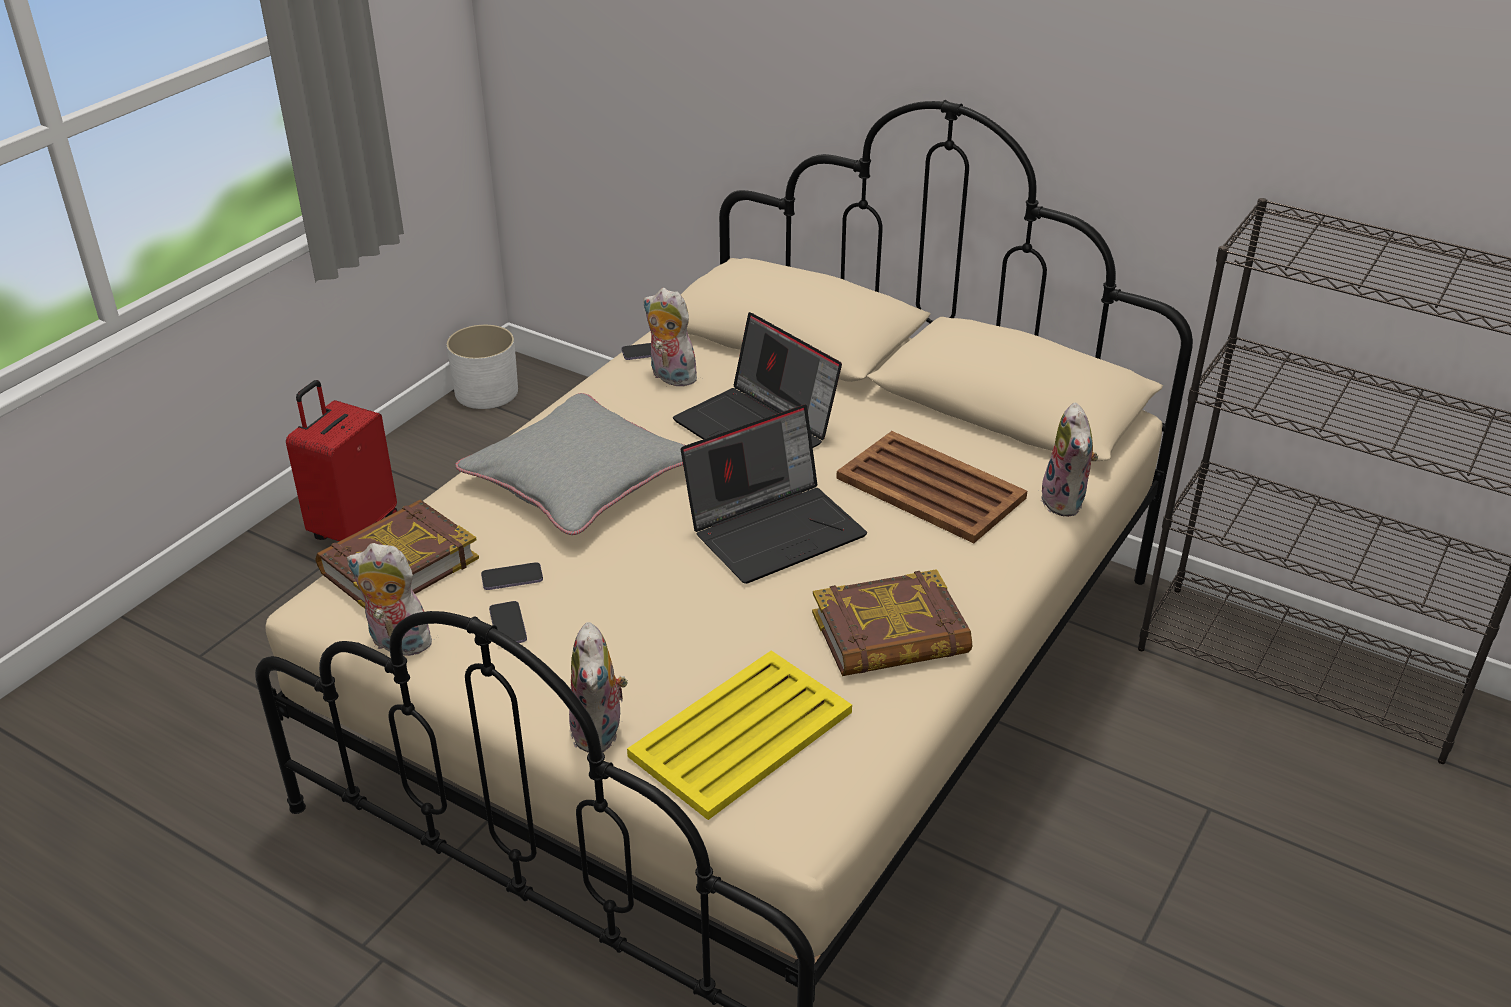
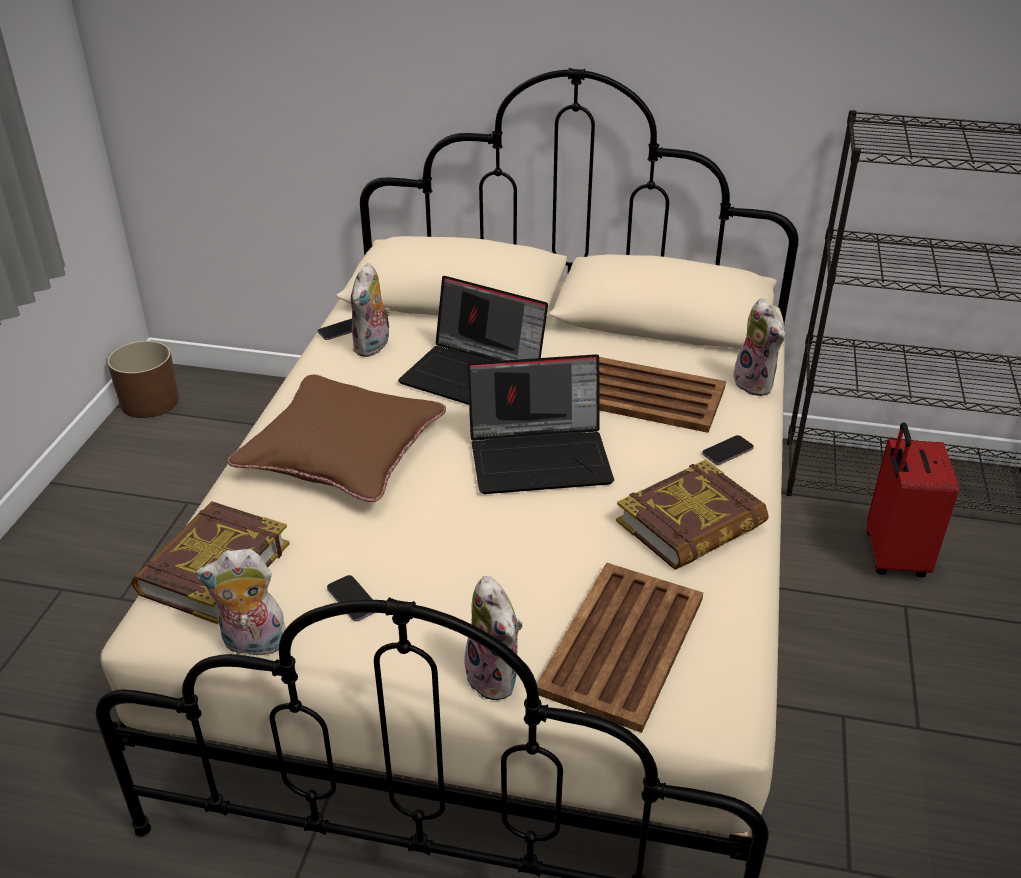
camera: 20 degrees left, 0 degrees up
(353, 528) = (77, 548): red suitcase -> red suitcase (892, 556)
(486, 392) = (149, 402): white planter -> brown planter
(512, 578) = (331, 555): phone -> phone (727, 452)
(579, 478) = (342, 450): grey pillow -> brown pillow
(669, 377) = (373, 347): plush toy -> plush toy turned 90 degrees counterclockwise
(739, 735) = (621, 646): yellow tray -> brown tray
(775, 529) = (541, 456): laptop -> laptop turned 45 degrees clockwise

